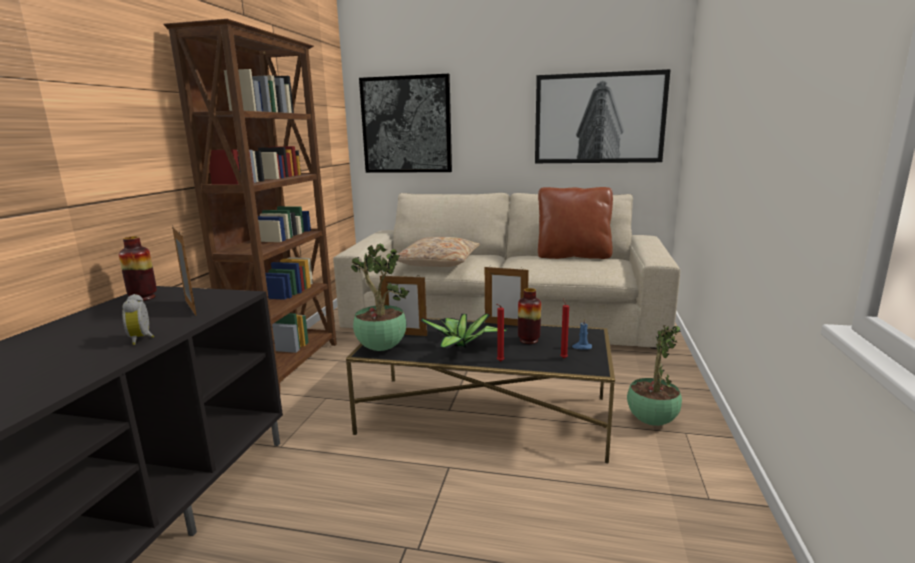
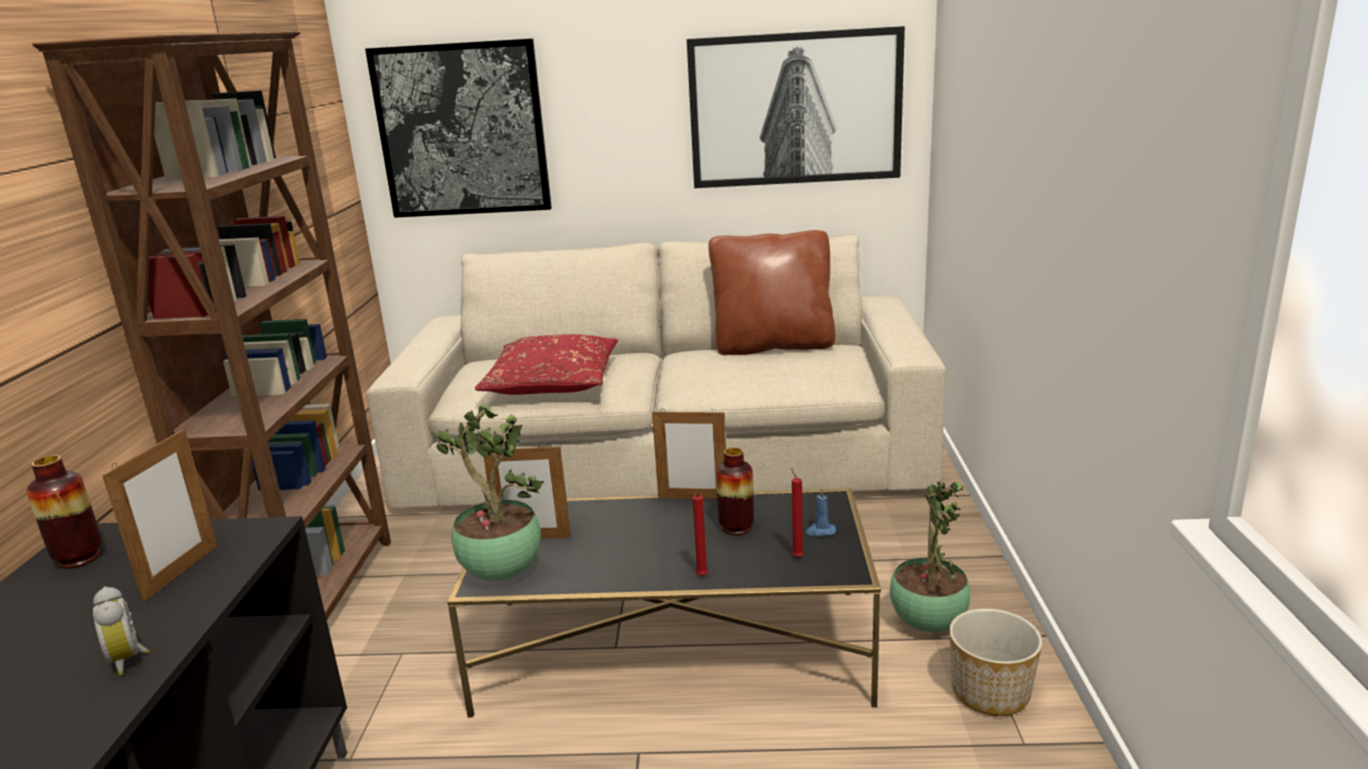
camera: 10 degrees left, 5 degrees up
(190, 307) = (181, 572): picture frame -> picture frame turned 60 degrees clockwise
(437, 262) = (552, 382): beige pillow -> red pillow
(462, 346) = (635, 553): potted plant -> none
(689, 466) = (991, 693): none -> planter

